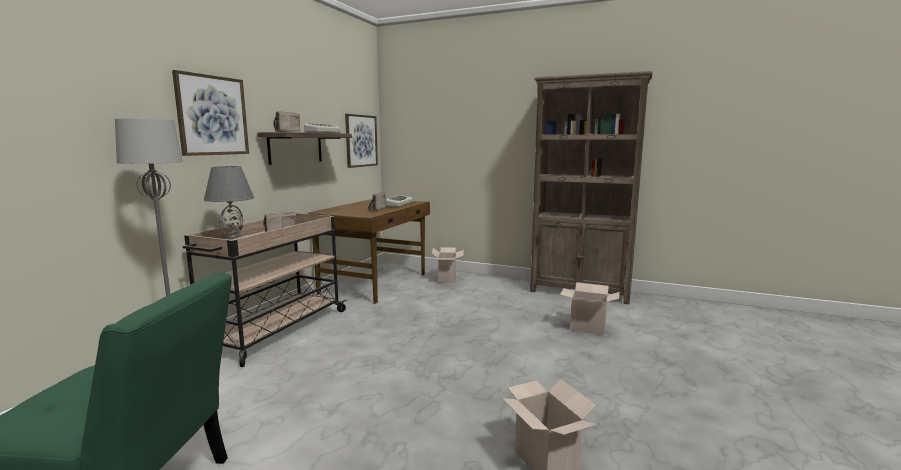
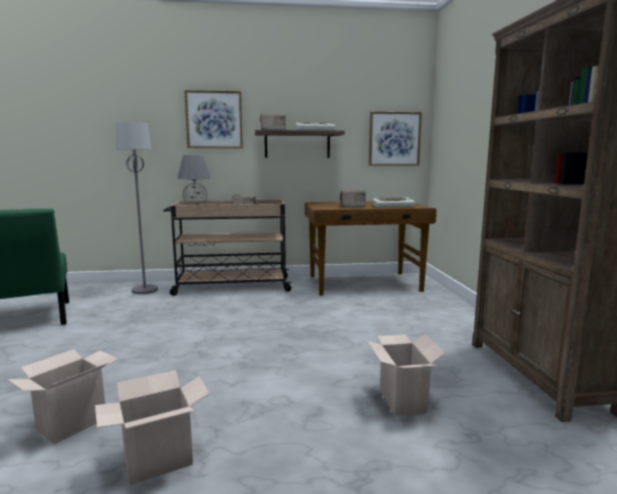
camera: 60 degrees right, 0 degrees up
(448, 280) = (427, 302): cardboard box -> cardboard box (156, 463)

